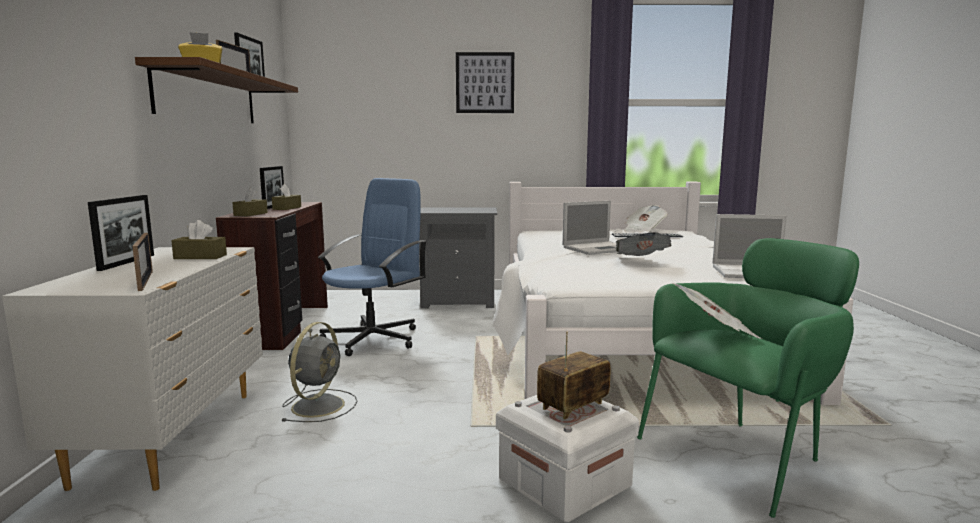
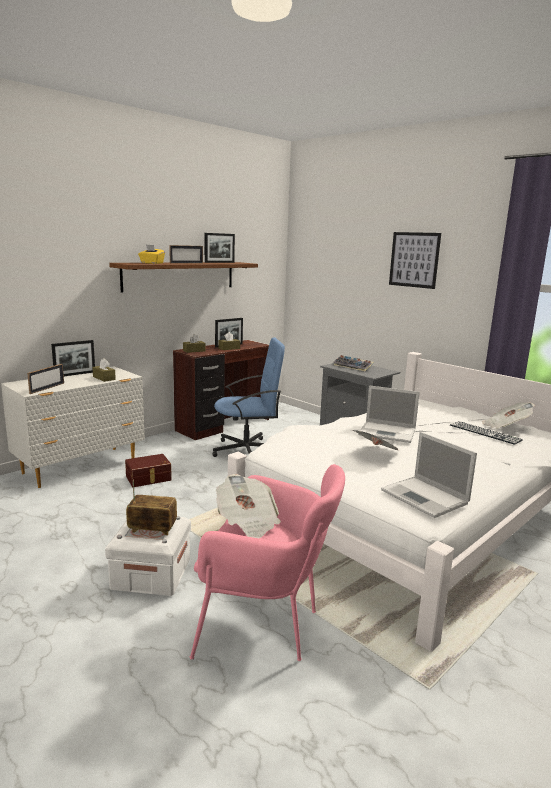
camera: 45 degrees right, 5 degrees up
(319, 405) = (149, 478): grey fan -> brown storage box
(448, 209) = (353, 367): none -> keyboard
(743, 455) = (266, 626): green armchair -> pink armchair

